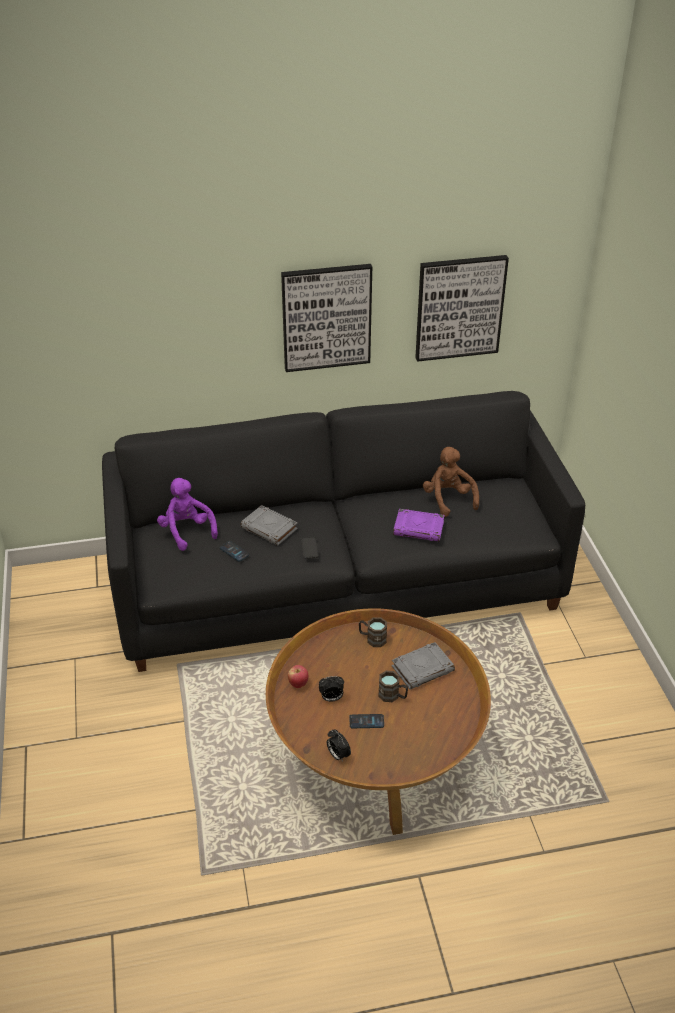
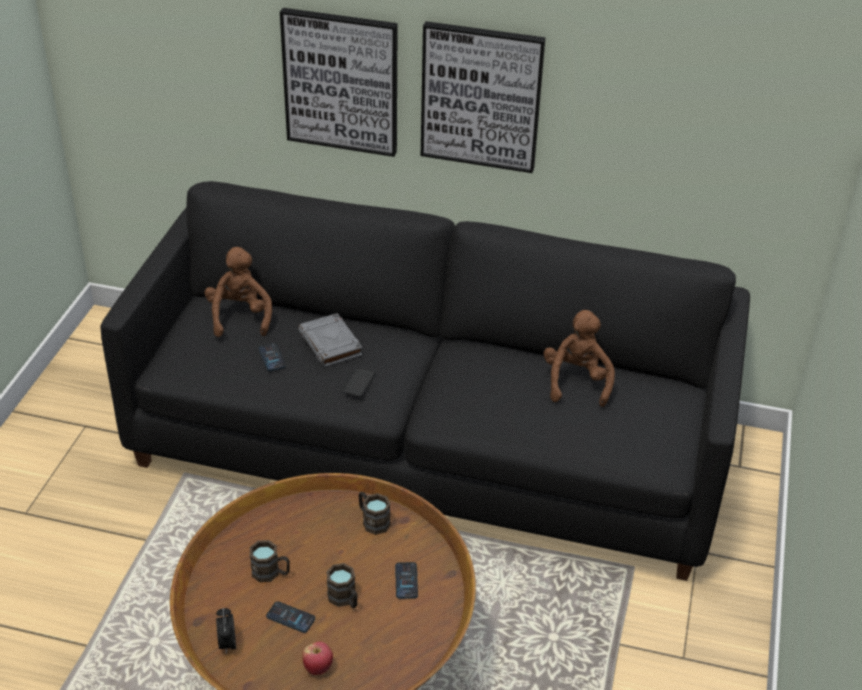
camera: 25 degrees right, 0 degrees up
(187, 531) = (240, 316): purple plush toy -> brown plush toy
(298, 684) = (246, 540): apple -> apple (318, 668)
(331, 698) = (271, 573): alarm clock -> brown mug
(419, 528) = (510, 405): purple book -> none
(423, 668) = (406, 581): grey book -> phone
(459, 307) = (666, 129): picture -> picture (341, 81)

